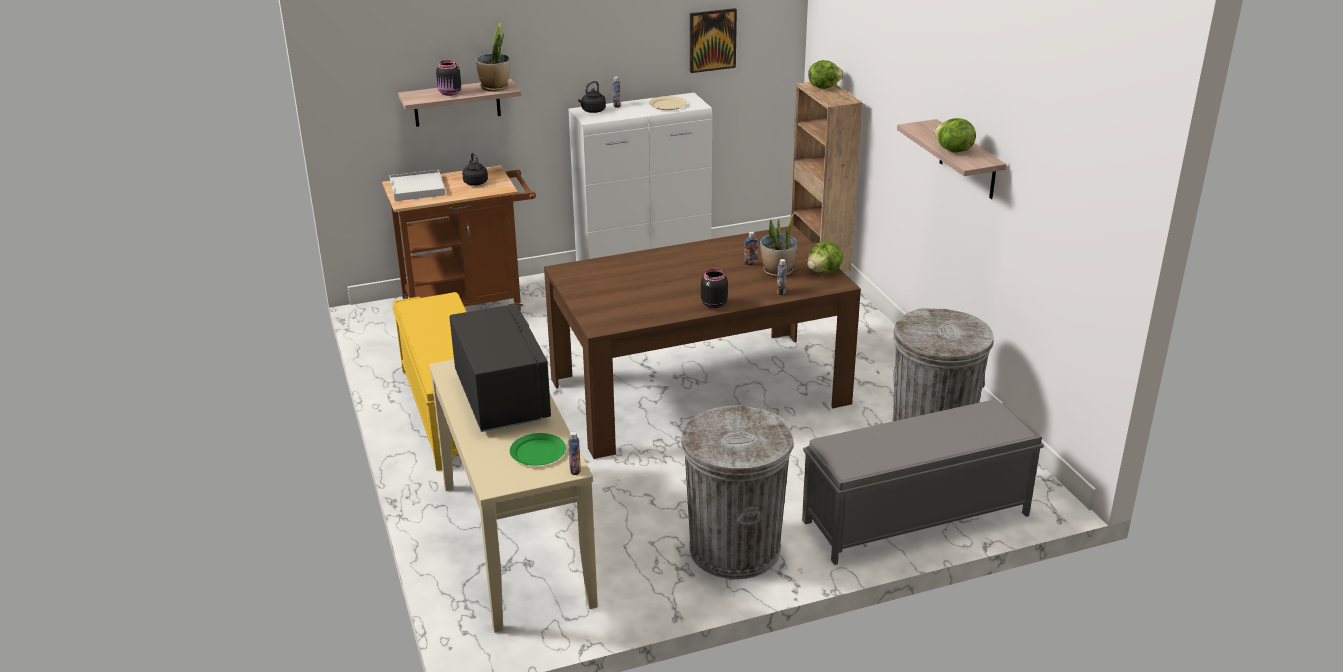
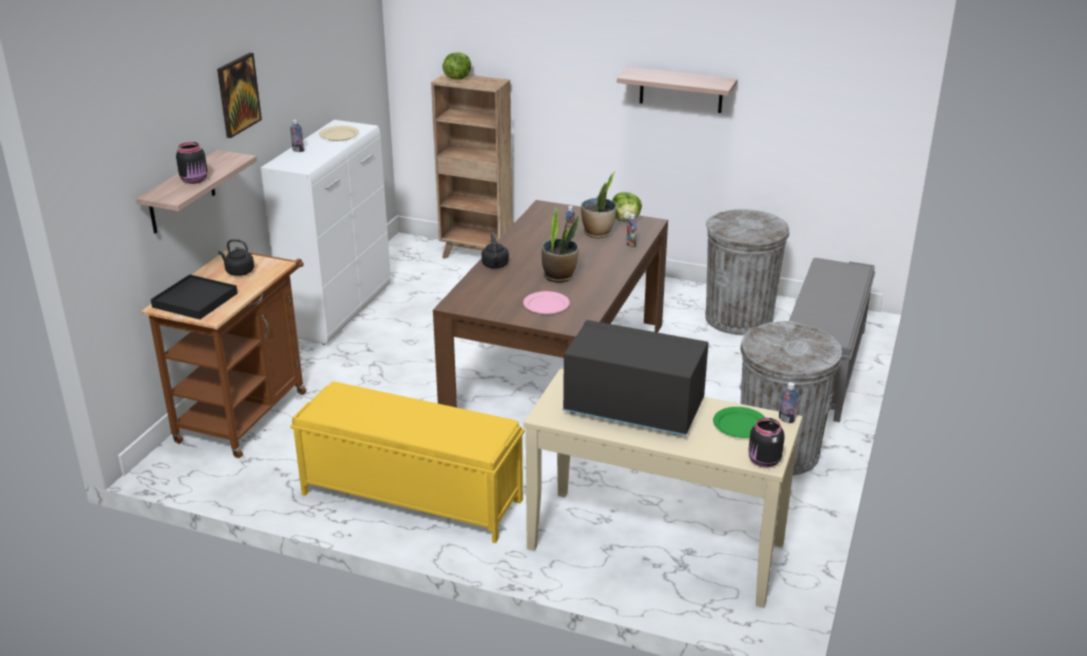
camera: 50 degrees left, 0 degrees up
(417, 188) = (195, 300): white tray -> black tray
(495, 87) = (225, 161): potted plant -> potted plant (559, 276)
(592, 111) = (288, 161): black kettle -> black kettle (495, 265)
(616, 301) = (546, 305): none -> pink plate
(712, 40) = (337, 62): picture -> picture (238, 94)
(713, 305) = (611, 274): black jar -> black jar (763, 461)
(953, 151) = (691, 81): lettuce -> none

